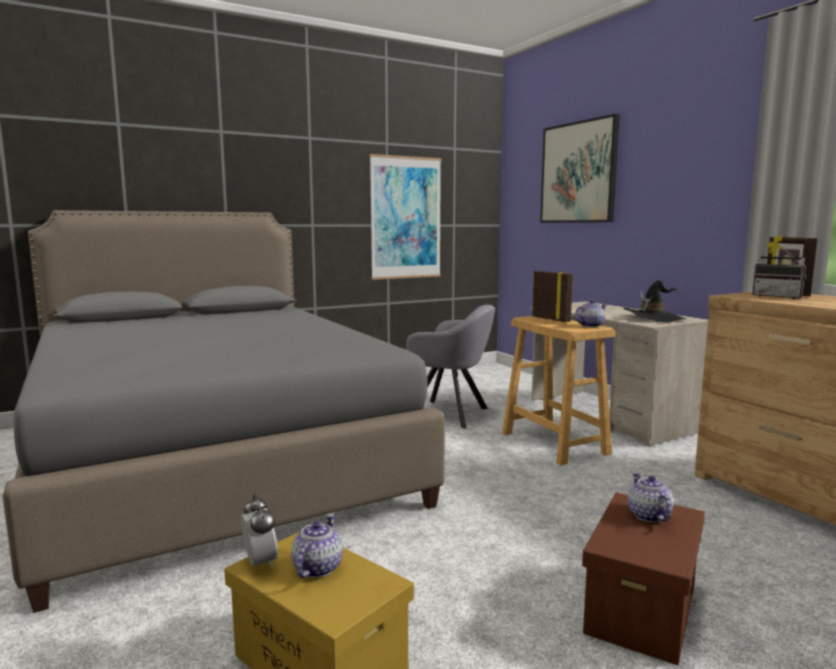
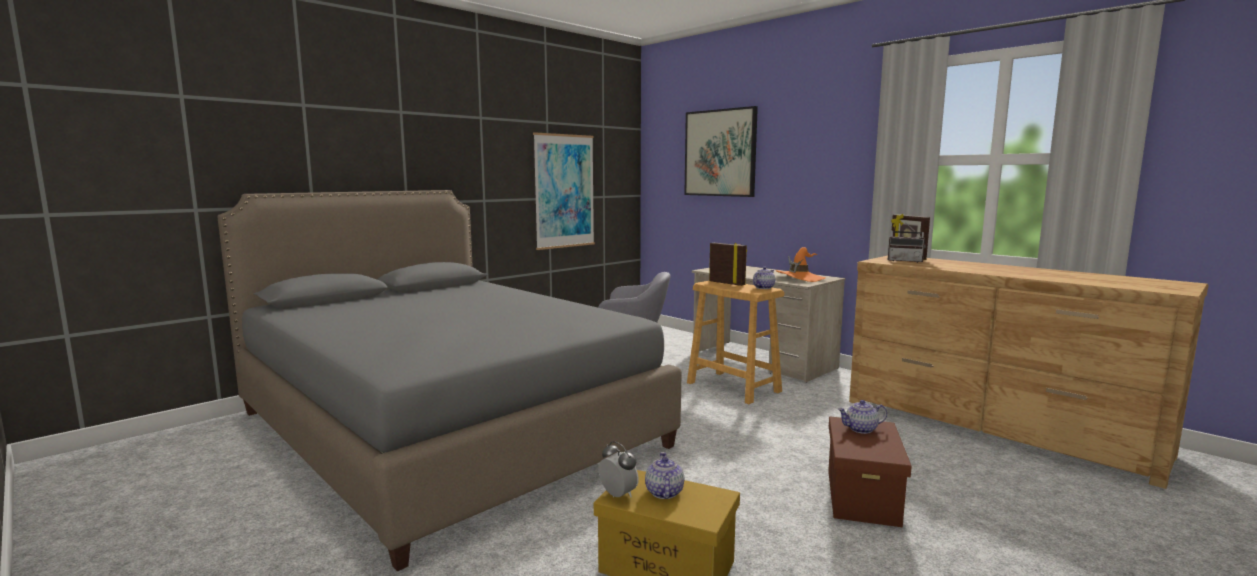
camera: 15 degrees left, 0 degrees up
(648, 515) = (861, 429): teapot -> teapot turned 75 degrees counterclockwise
(653, 318) = (800, 278): black hat -> orange hat

